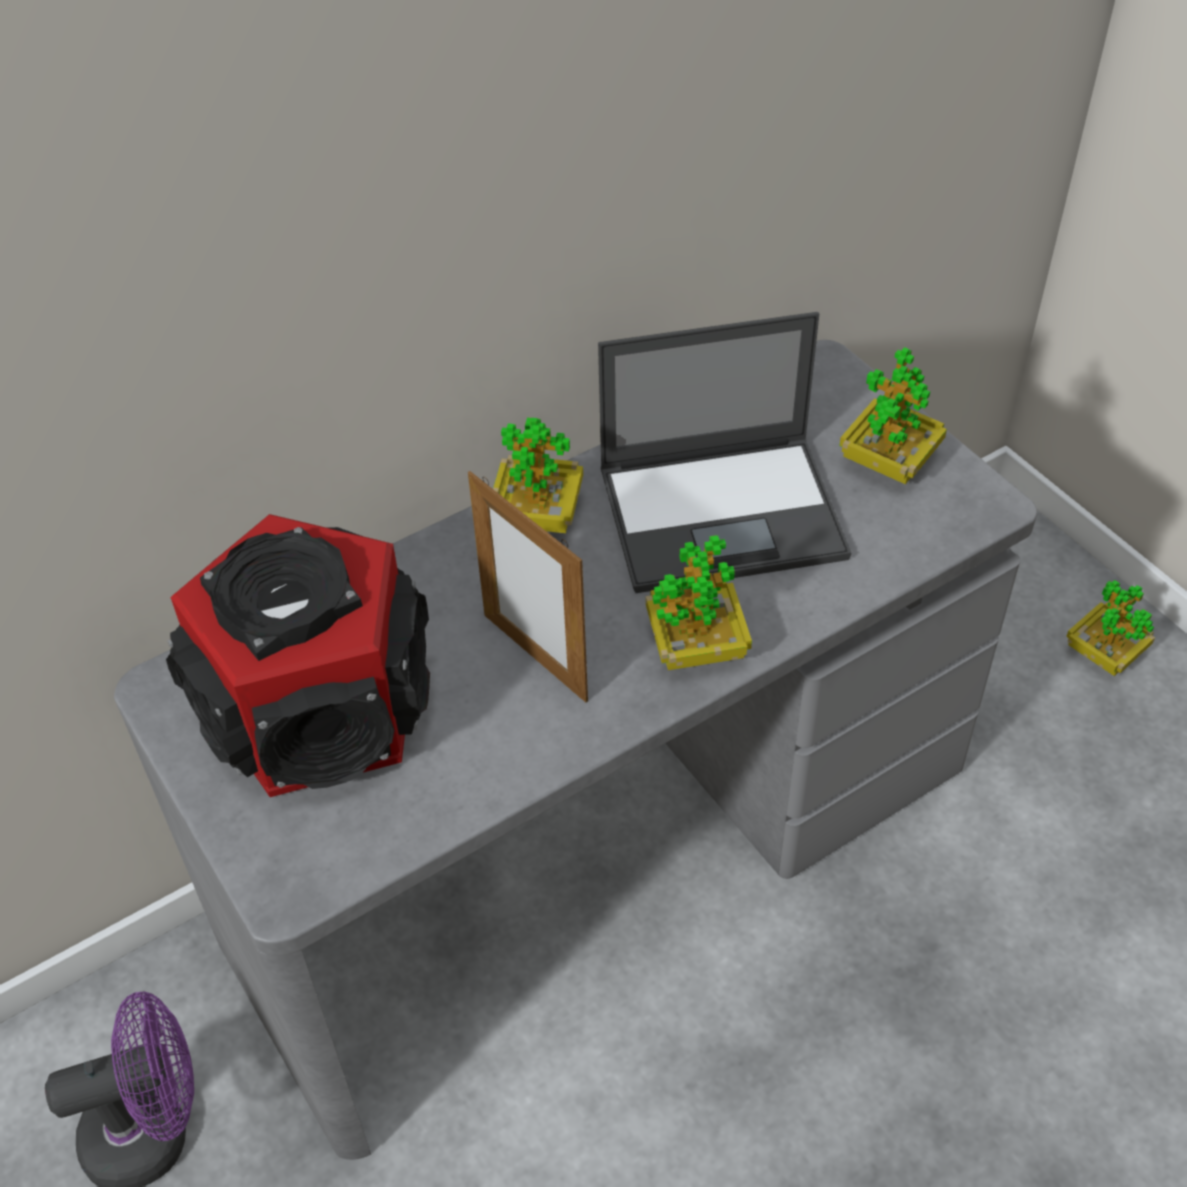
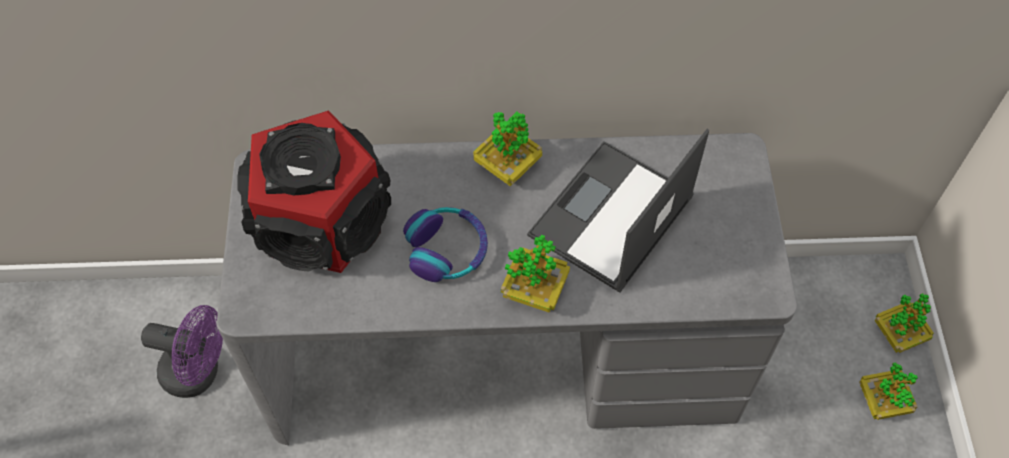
camera: 30 degrees right, 10 degrees up
(535, 657) = (447, 250): picture frame -> headphones
(725, 513) = (610, 218): laptop -> laptop turned 105 degrees clockwise
(888, 462) = (729, 235): potted plant -> potted plant (898, 334)

